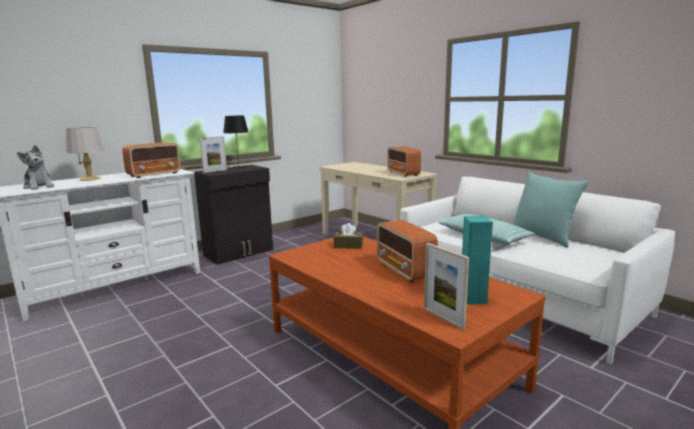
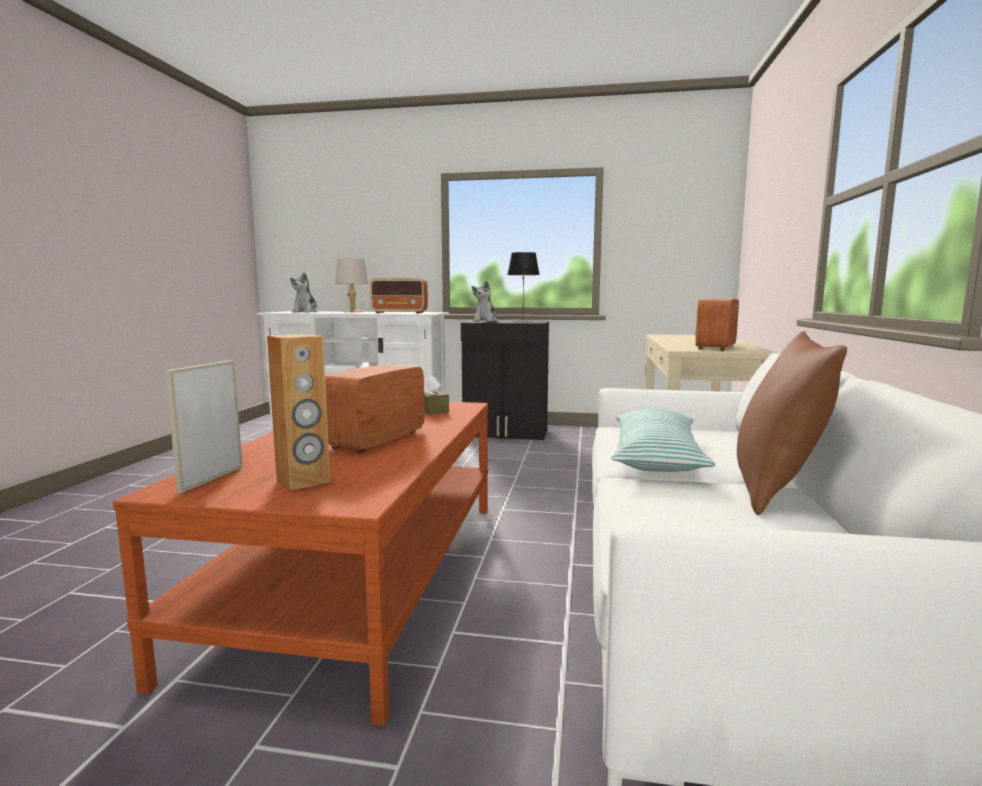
camera: 50 degrees right, 5 degrees down
(215, 171) = (485, 321): picture frame -> plush toy
(473, 298) = (303, 481): turquoise speaker -> brown speaker
(543, 237) = (776, 490): turquoise pillow -> brown pillow

